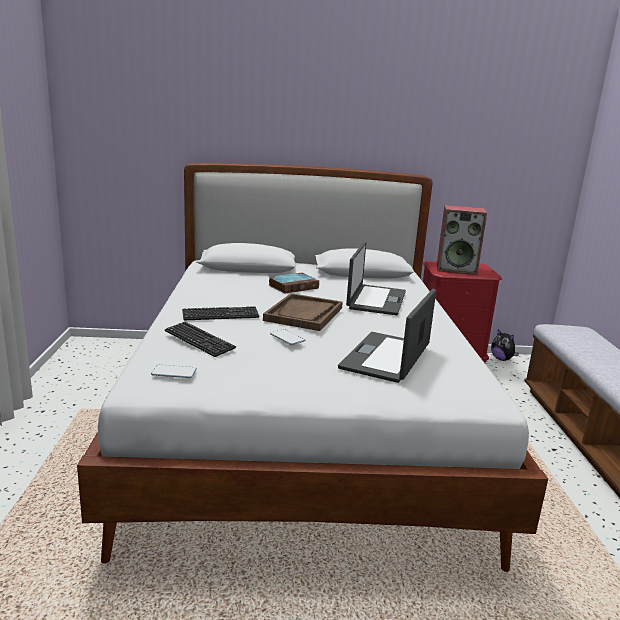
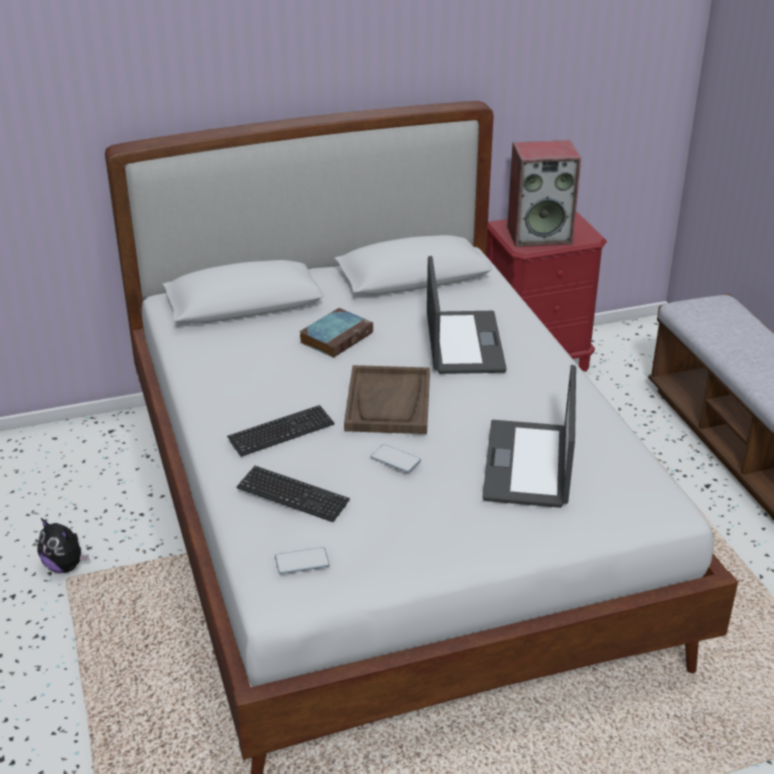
camera: 15 degrees left, 15 degrees up
(502, 359) = (606, 337): plush toy -> plush toy (65, 566)

